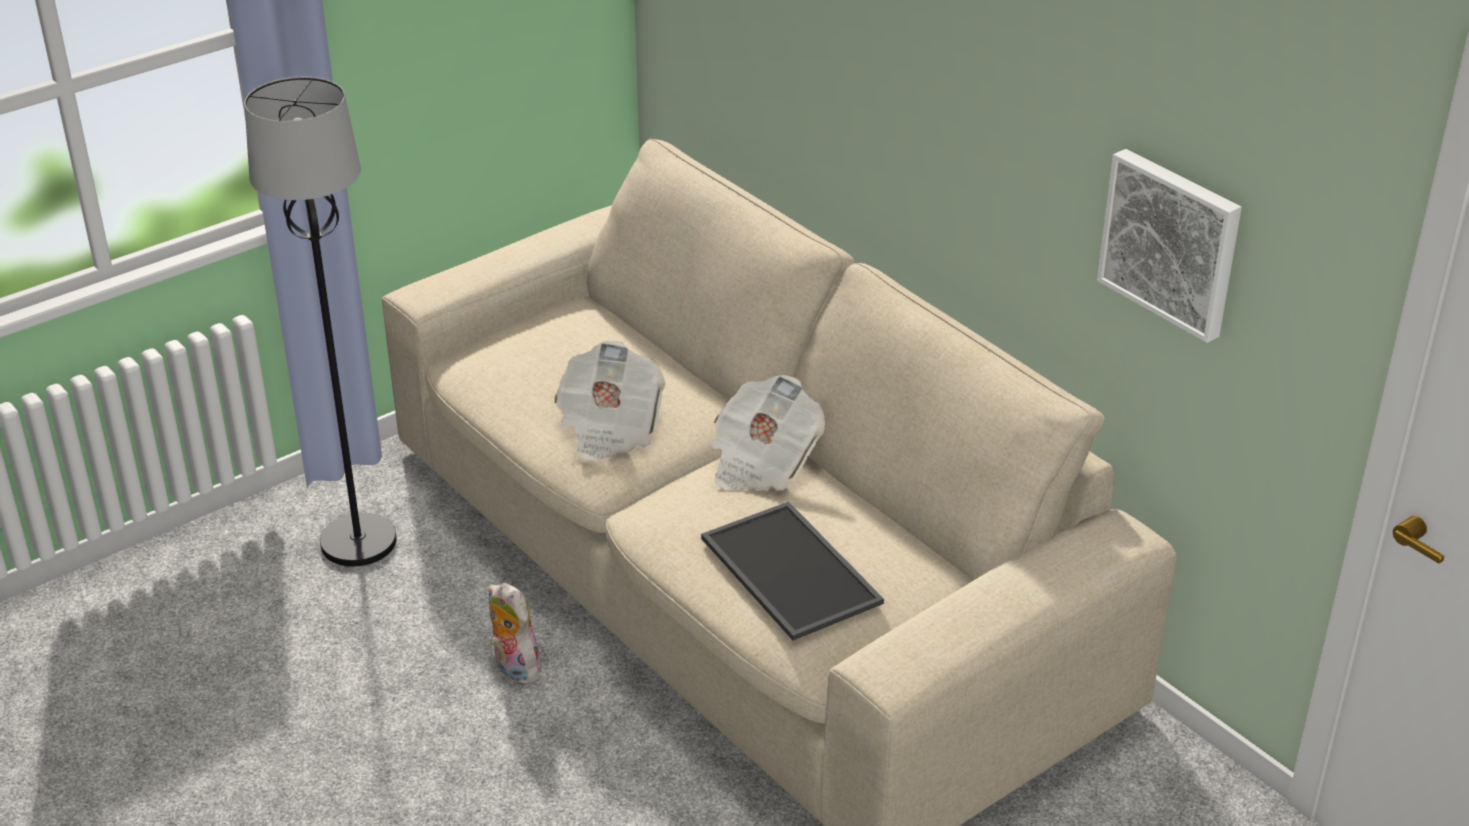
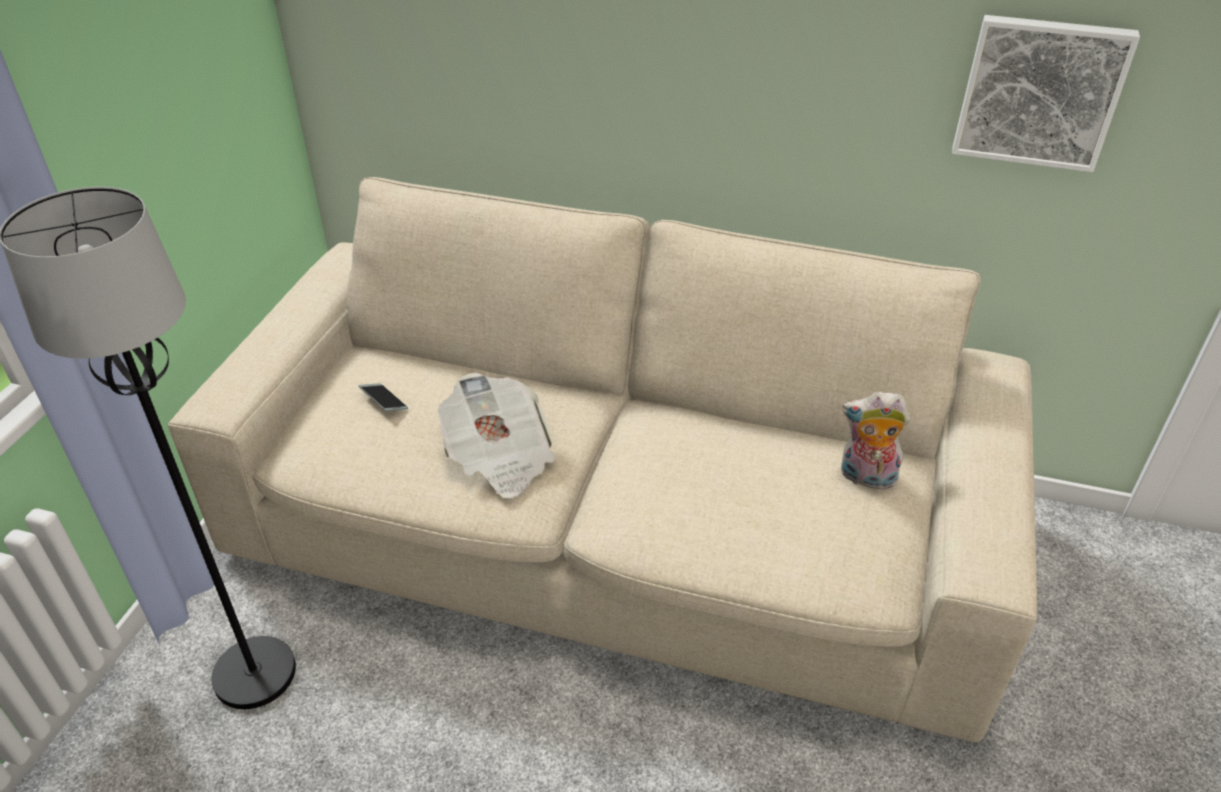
camera: 35 degrees left, 5 degrees up
(513, 669) = (512, 723): plush toy -> plush toy (866, 478)
(561, 348) = (384, 401): none -> phone
(762, 462) = (661, 429): newspaper -> none
(786, 570) = (786, 519): tray -> none

